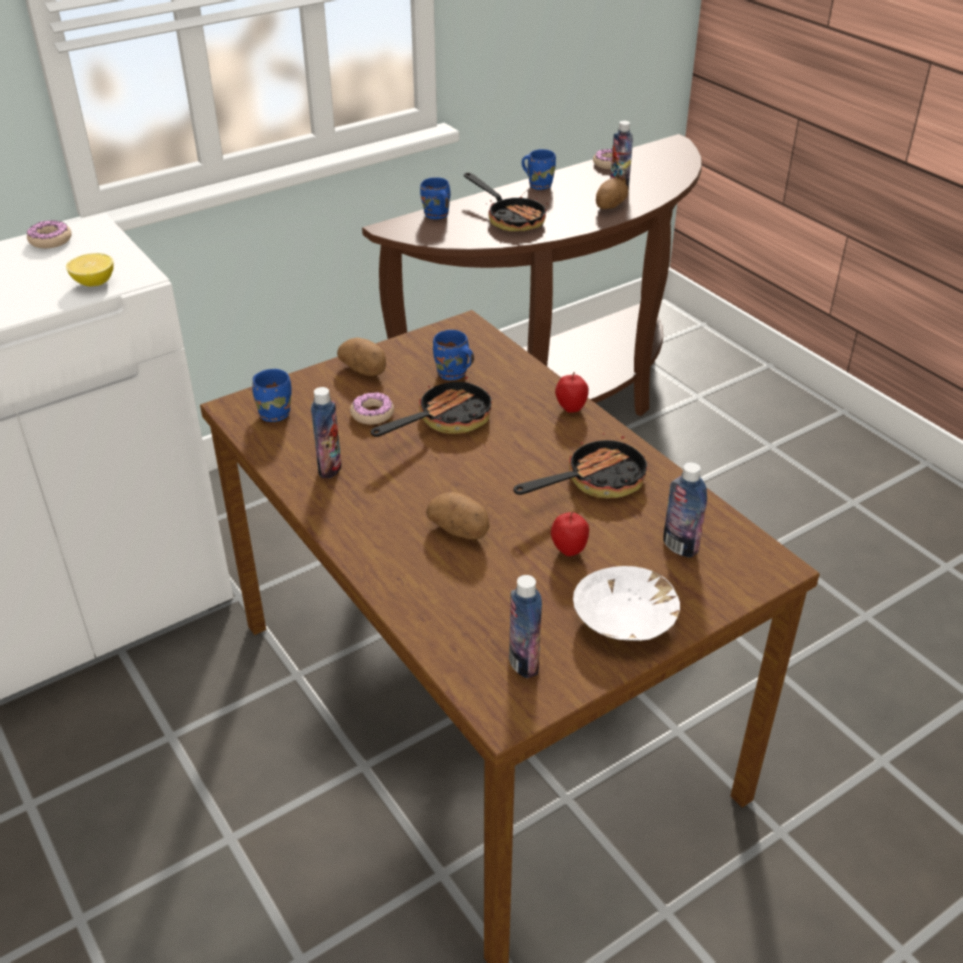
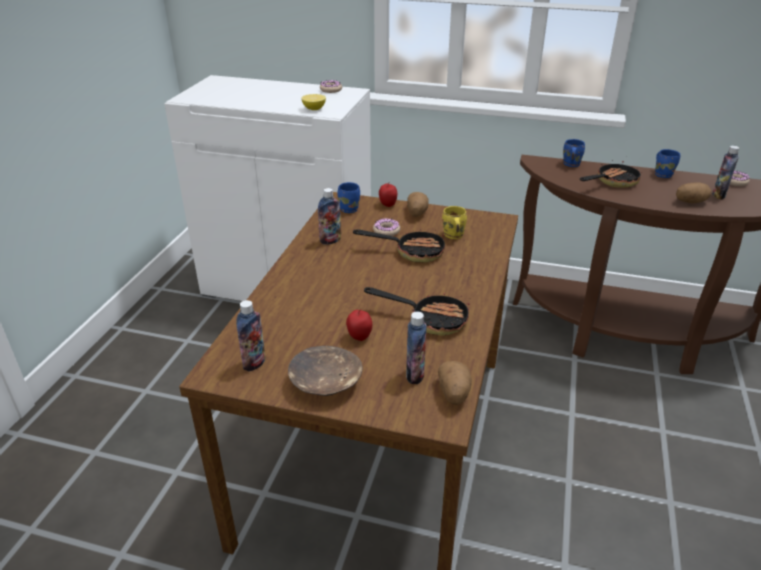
camera: 50 degrees right, 5 degrees down
(452, 375) = (452, 236): blue mug -> yellow mug
(460, 530) = (332, 296): potato -> potato (454, 393)
(510, 218) = (612, 182): frying pan -> frying pan turned 135 degrees counterclockwise
(570, 409) = (482, 282): apple -> apple (388, 205)
(625, 620) = (326, 382): white bowl -> brown bowl

